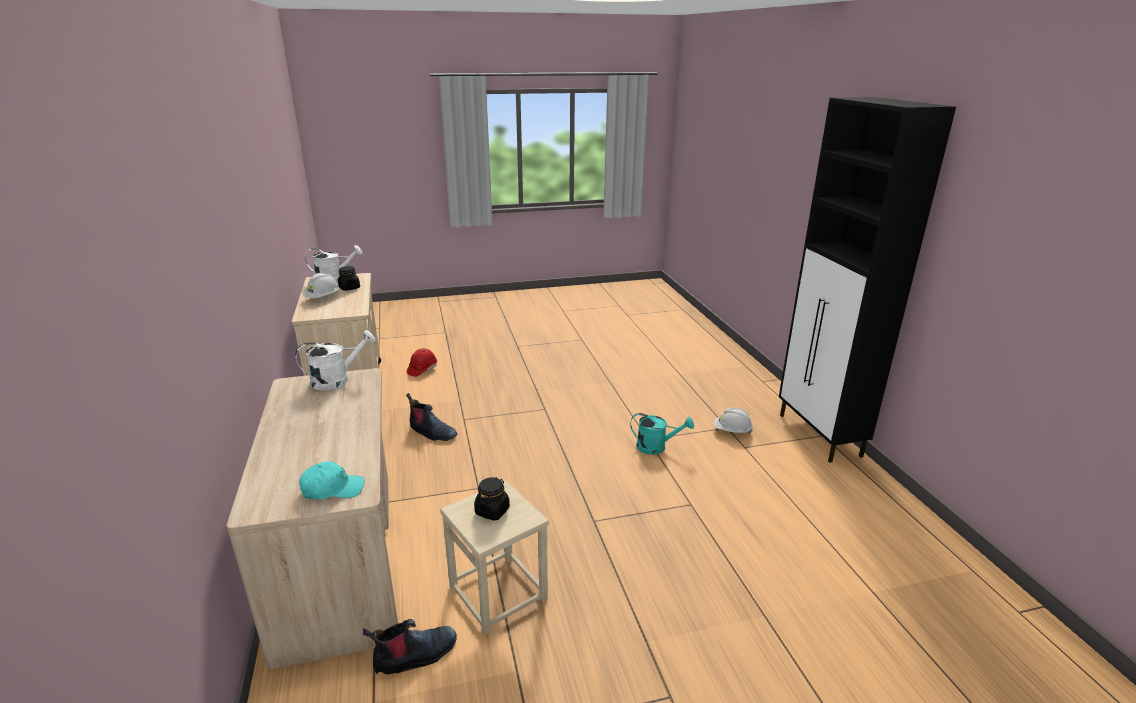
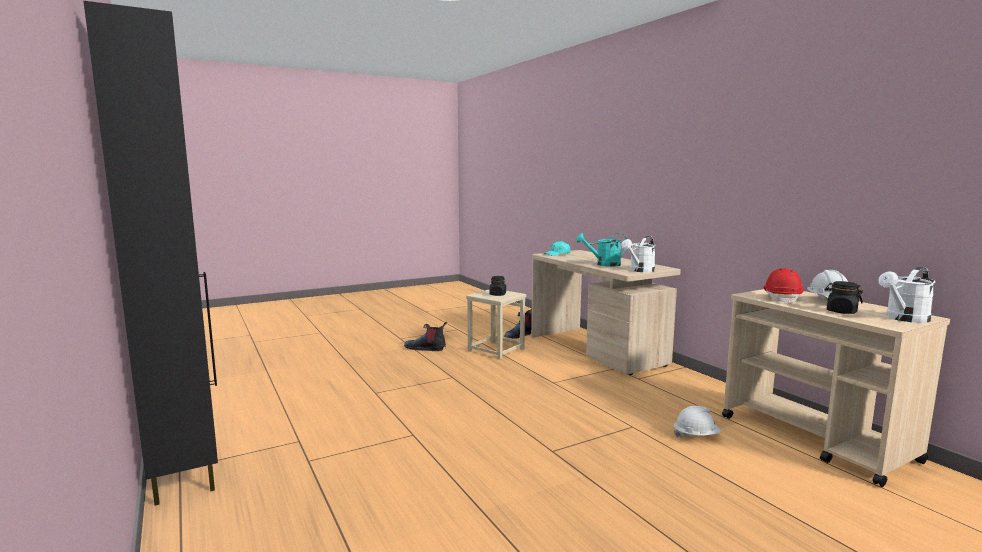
camera: 165 degrees right, 15 degrees down
(422, 369) = (794, 484): red hard hat -> red hard hat (782, 298)
(432, 432) = (645, 411): boot -> boot (426, 348)
(656, 447) = (403, 428): turquoise watering can -> turquoise watering can (603, 264)
(732, 431) = (304, 457): white hard hat -> white hard hat (696, 436)

